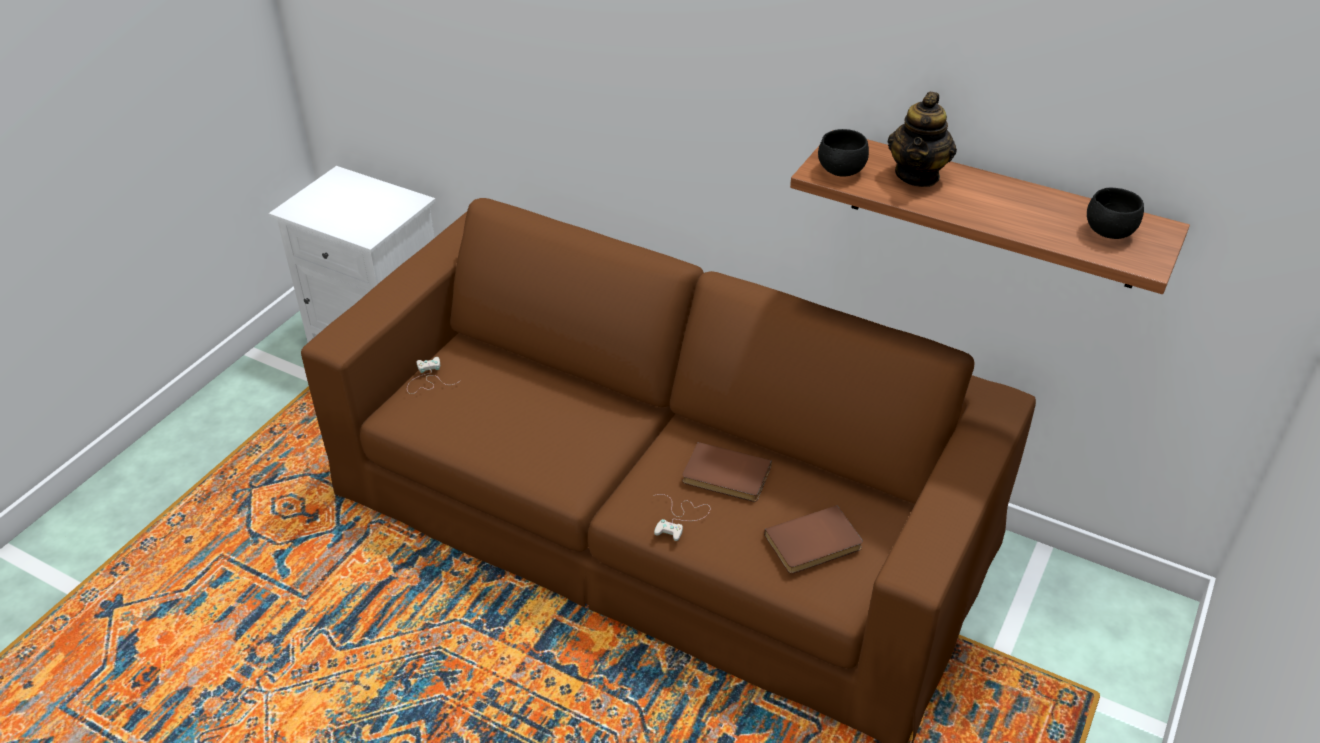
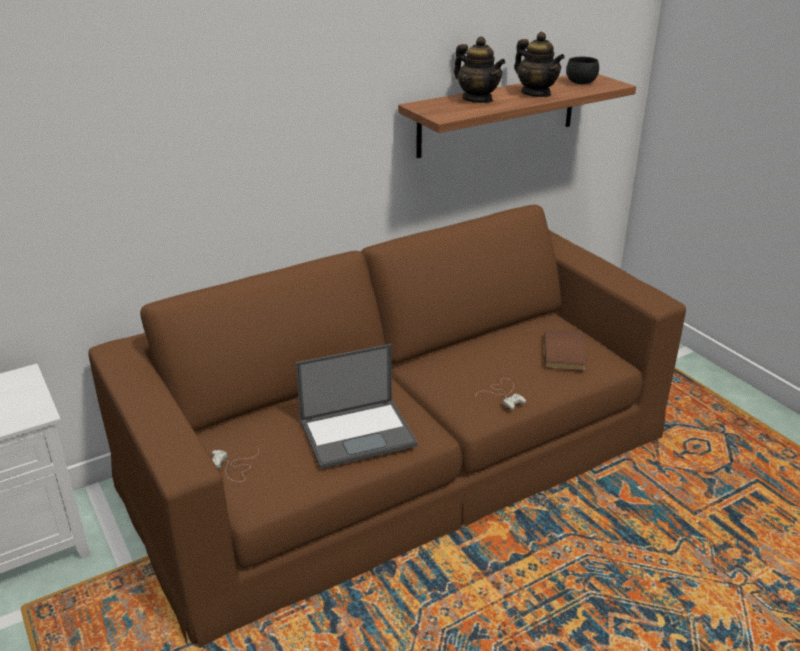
camera: 60 degrees left, 10 degrees down
(529, 435) = (359, 433): none -> laptop
(725, 476) = (480, 363): brown book -> none
(841, 171) = (449, 112): black bowl -> none
(1002, 210) = (536, 94): none -> teapot

